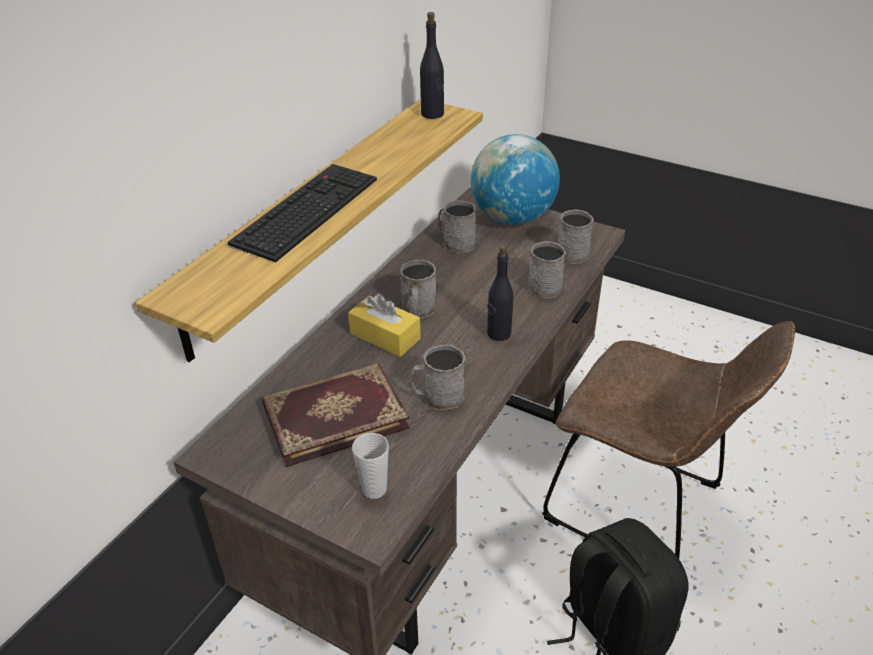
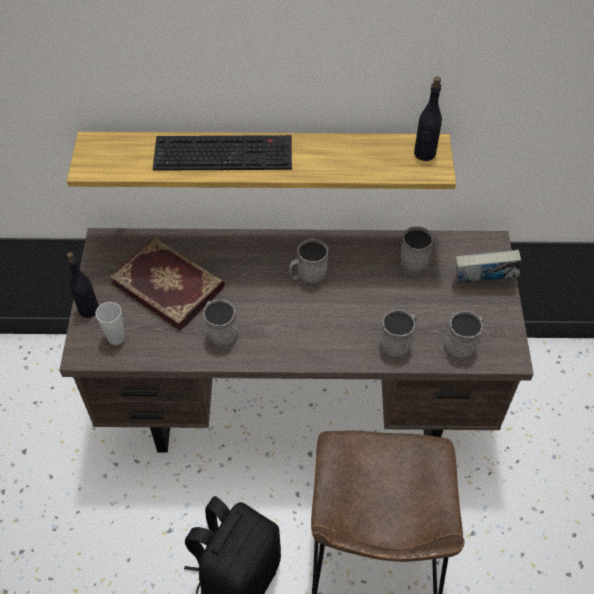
camera: 60 degrees right, 15 degrees up
(385, 336) = (265, 271): yellow tissue box -> none
(498, 334) = (313, 339): black bottle -> black bottle (88, 309)
(512, 218) = (483, 282): globe -> book

